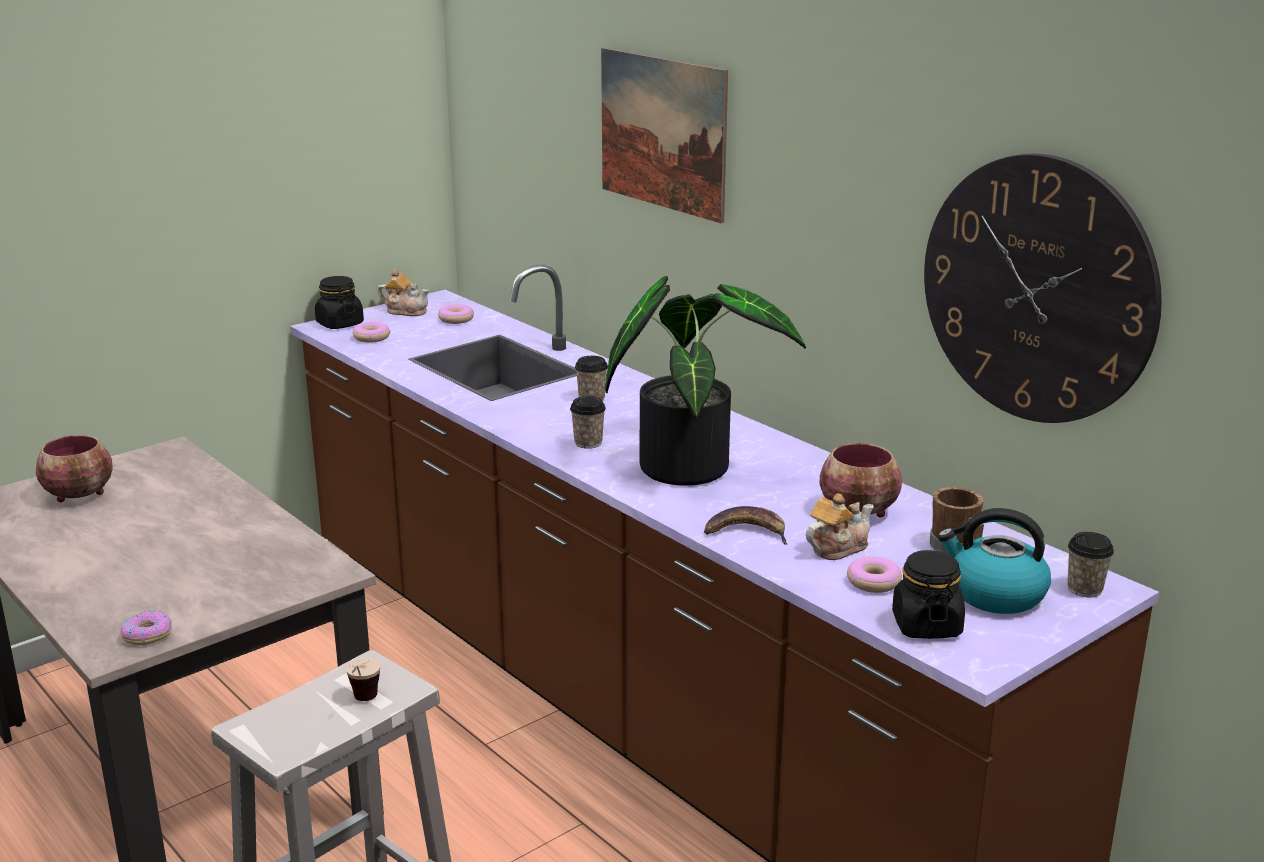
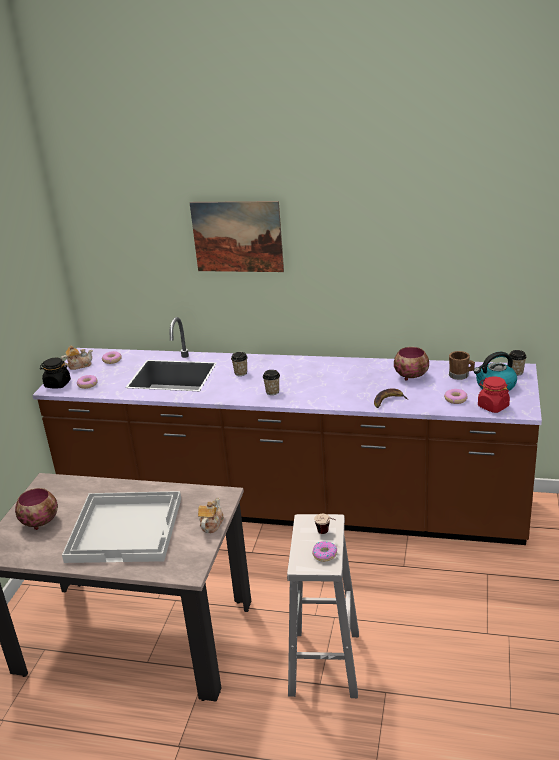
camera: 35 degrees left, 5 degrees up
(147, 553) = (126, 528): none -> white tray
(147, 634) = (192, 558): donut -> donut (324, 554)
(690, 464) = (325, 383): potted plant -> none
(837, 548) = (426, 392): teapot -> teapot (211, 524)
(926, 625) = (493, 406): black jar -> red jar
(1037, 290) = (464, 264): wall clock -> none

